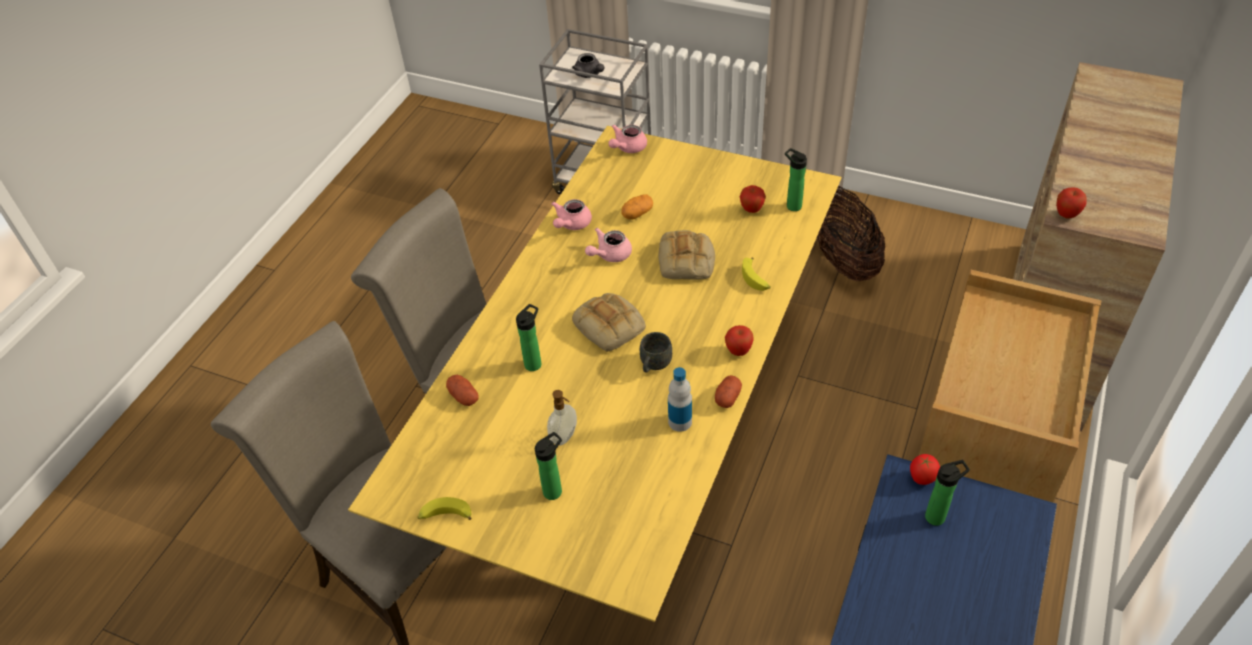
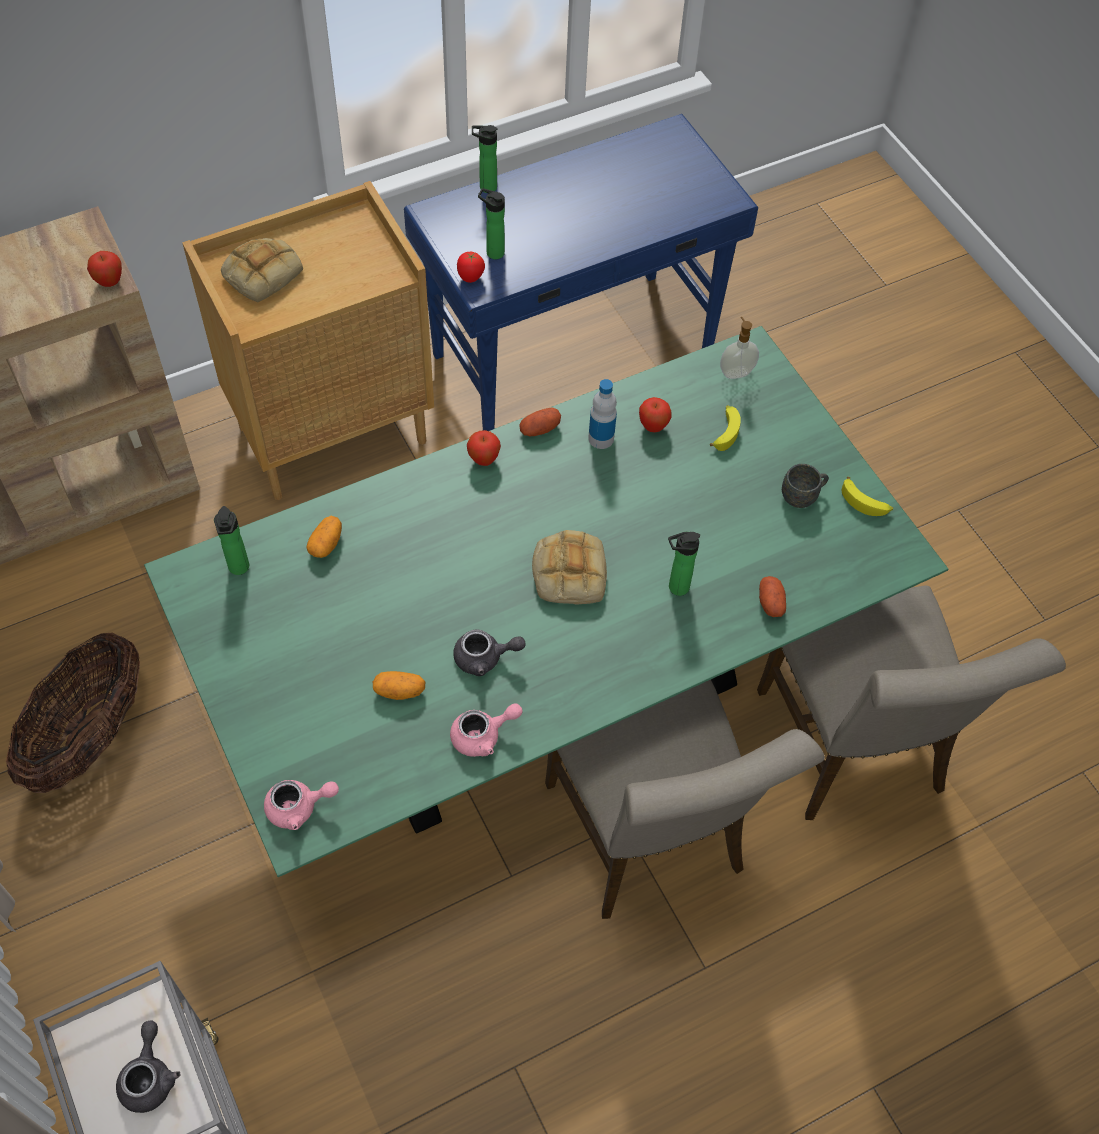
camera: 145 degrees left, 10 degrees up
(555, 490) = (756, 458): bottle -> bottle (485, 187)
(565, 437) = (710, 496): soap dispenser -> soap dispenser (736, 372)
(609, 254) = (485, 658): pink teapot -> grey teapot
(634, 450) = (543, 693): yellow dining table -> green dining table
(654, 365) = (570, 502): grey mug -> grey mug (803, 496)
(687, 261) = (419, 586): bread -> bread (262, 272)
(751, 210) = (283, 596): apple -> apple (653, 426)
(755, 279) = (381, 516): banana -> banana (725, 431)
(765, 245) = (326, 544): none -> potato

